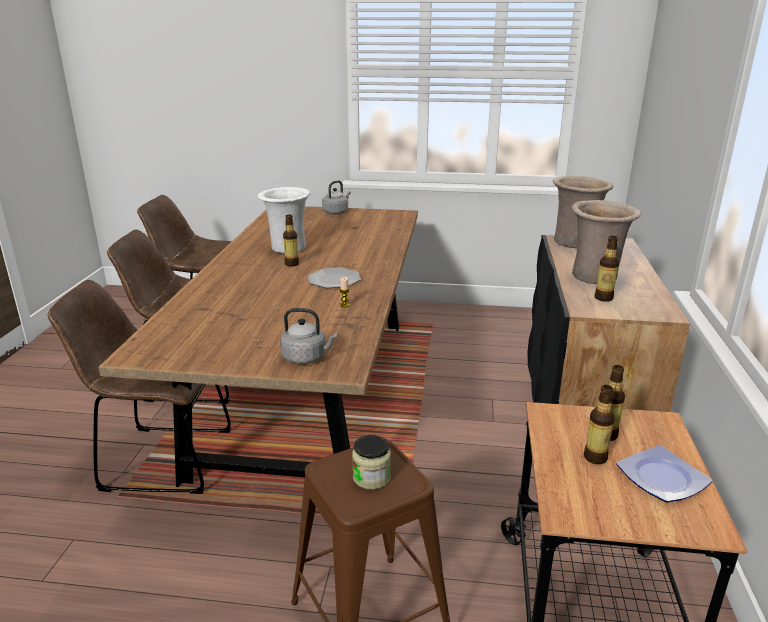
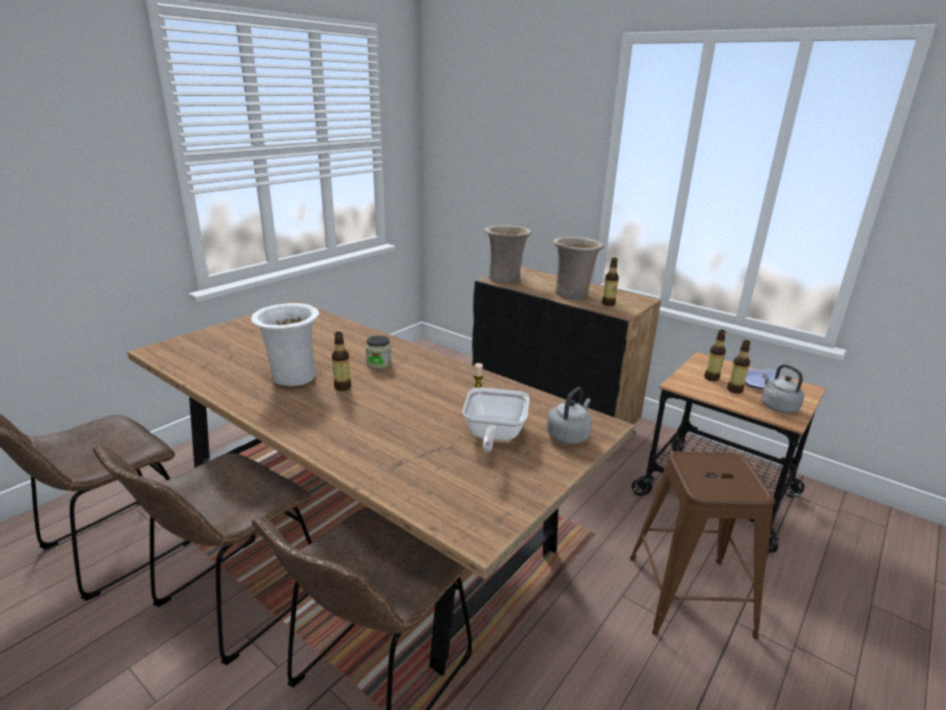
camera: 60 degrees left, 0 degrees up
(273, 328) = (493, 436): none -> frying pan
(334, 280) = (413, 379): plate -> none
(336, 212) = (231, 329): grey kettle -> grey kettle (777, 406)
(371, 477) = (720, 473): jar -> jar (379, 363)

